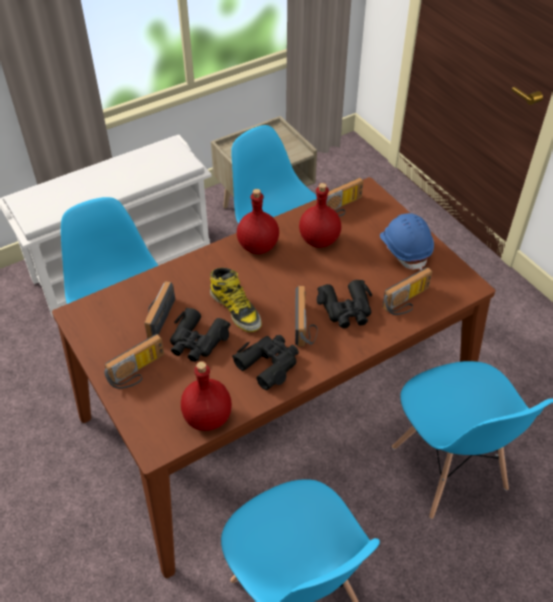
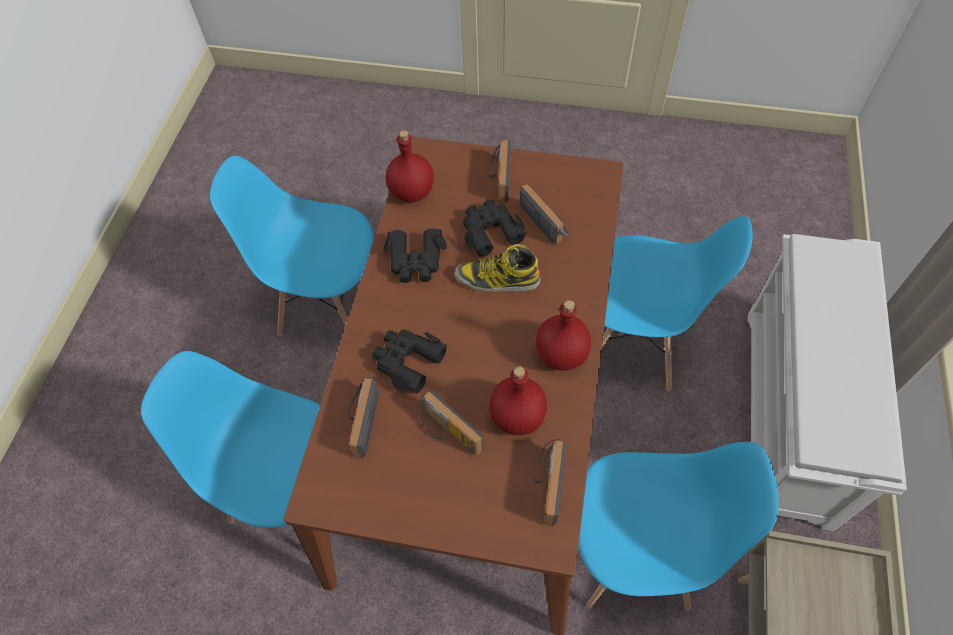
camera: 135 degrees right, 10 degrees up
(306, 326) = (424, 315): radio -> radio (446, 432)
(405, 249) = (423, 489): blue hard hat -> none

